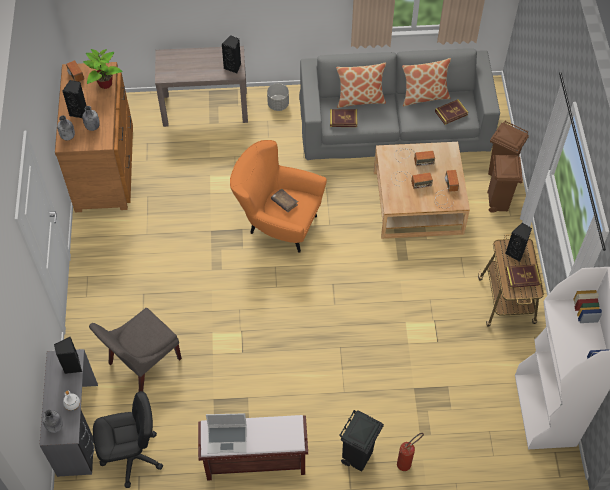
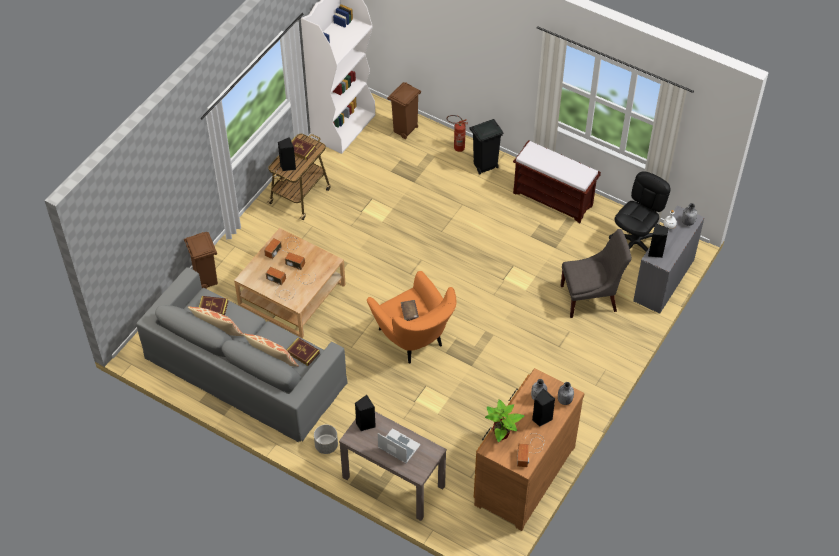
camera: 145 degrees left, 5 degrees down
(132, 457) = (634, 244): black office chair -> black office chair turned 105 degrees clockwise
(227, 438) = (574, 169): laptop -> laptop (398, 447)
(497, 202) = (233, 260): brown trash can -> brown trash can (405, 130)

